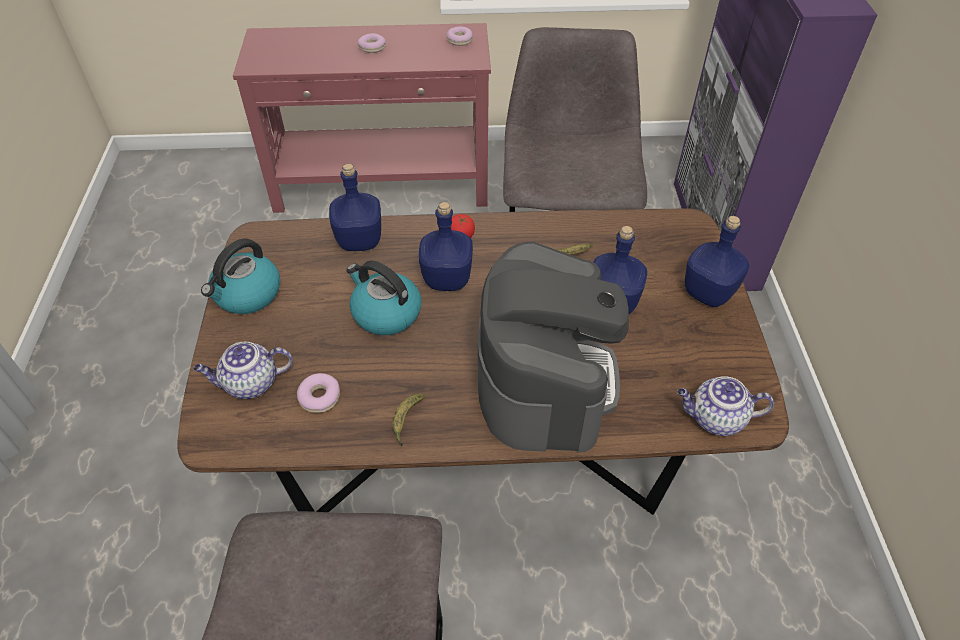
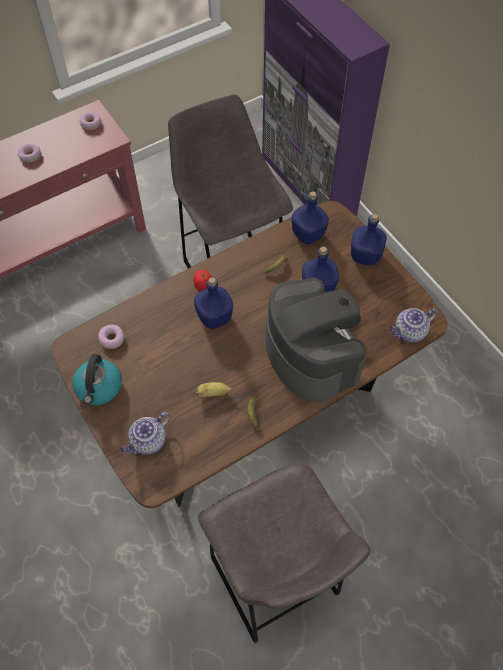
camera: 30 degrees left, 10 degrees up
(320, 397) = (195, 428): donut -> donut (112, 339)
(360, 241) = (142, 317): blue bottle -> blue bottle (308, 235)
(376, 366) = (213, 393): none -> banana
(385, 313) = (194, 358): kettle -> none

